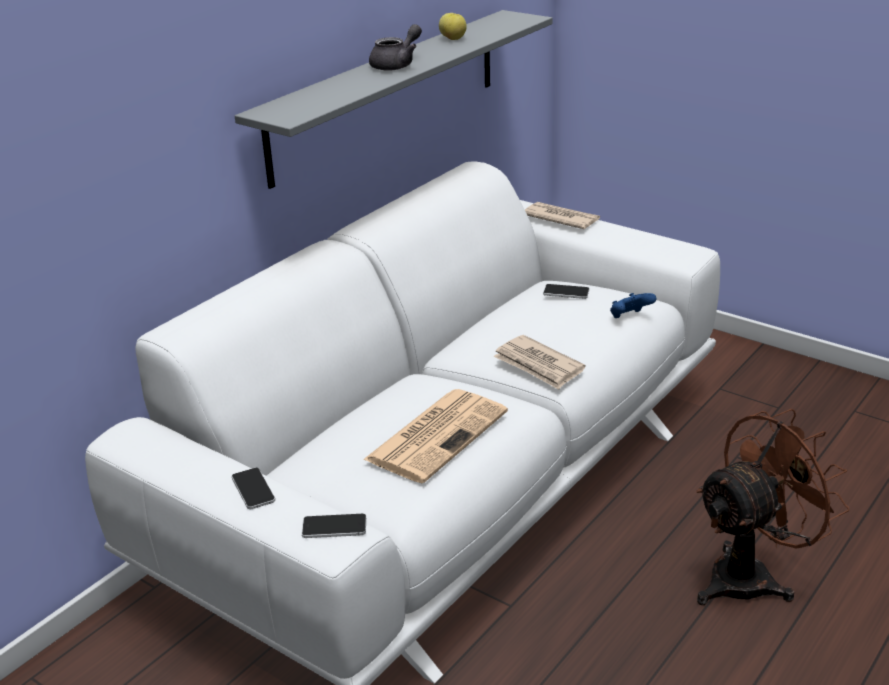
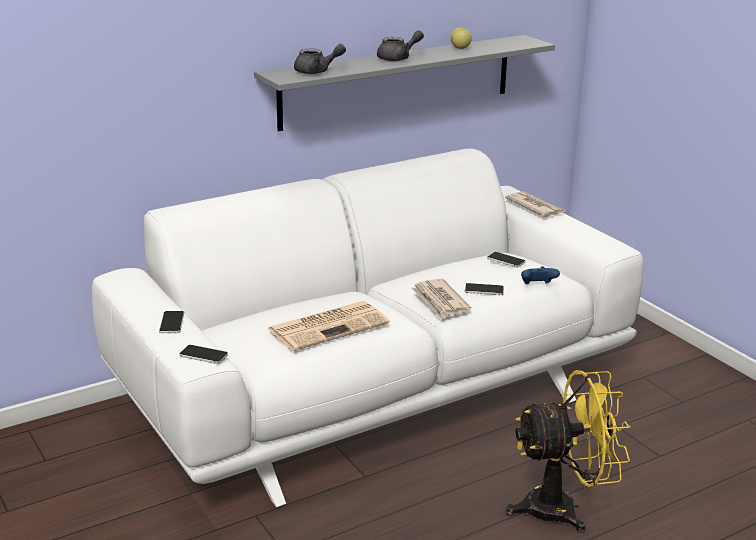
camera: 20 degrees right, 5 degrees down
(318, 101) = (317, 71): none -> grey teapot
(576, 337) = (484, 290): none -> phone
(752, 576) = (563, 508): brown fan -> yellow fan

